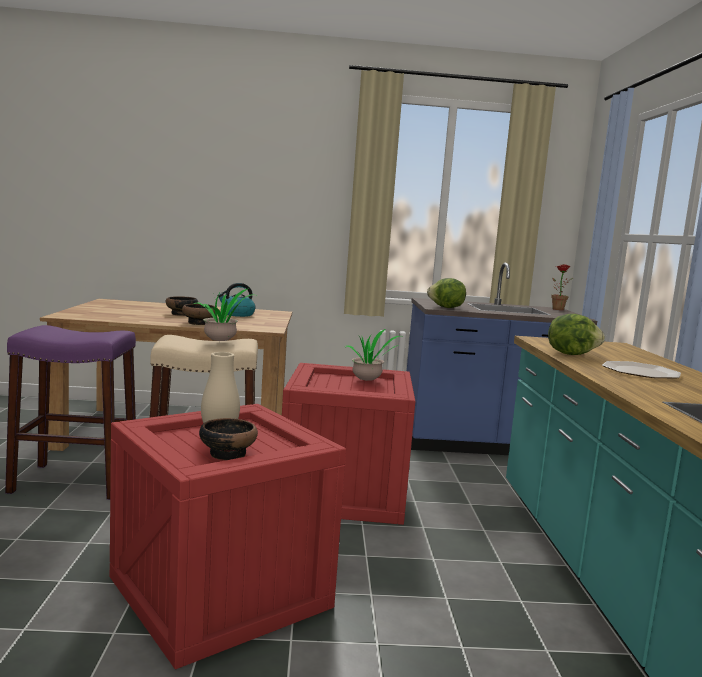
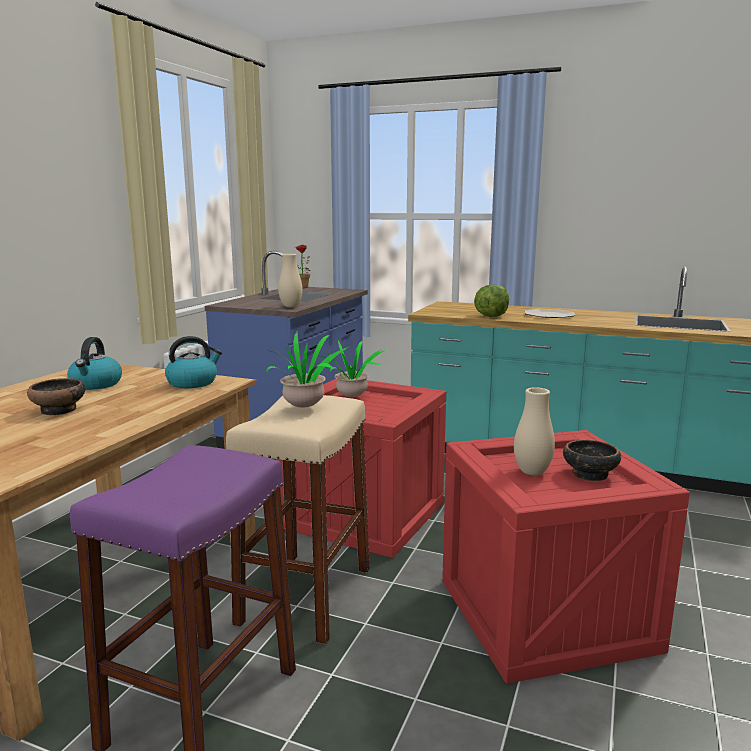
camera: 65 degrees left, 5 degrees up
(199, 323) = (152, 406): bowl -> none
(259, 325) = (193, 383): none -> kettle
(446, 308) = (291, 307): lettuce -> beige vase

